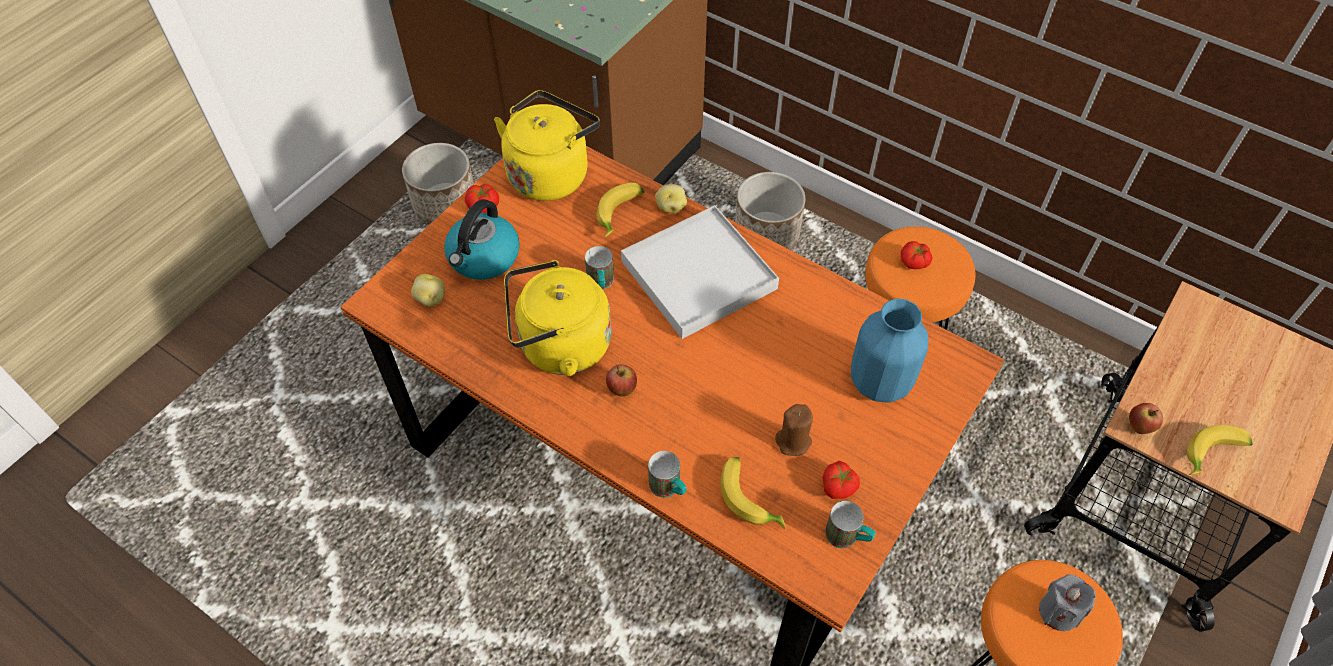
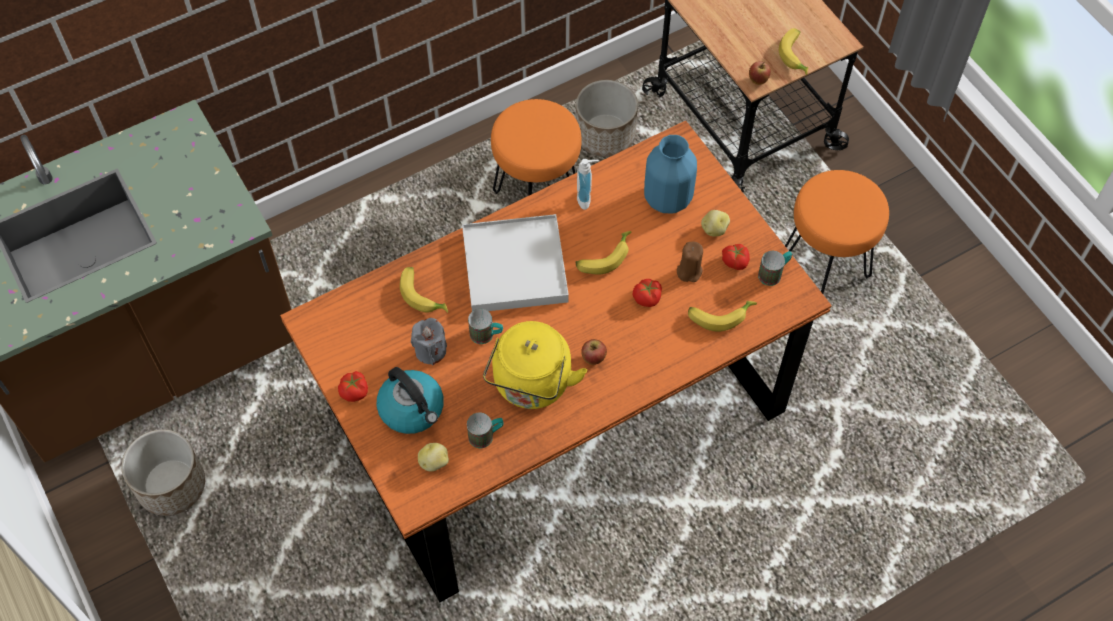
camera: 65 degrees left, 5 degrees up
(550, 173) = (347, 328): yellow kettle -> none
(669, 489) = (689, 361): mug -> mug (486, 436)
(670, 207) = (435, 257): potato -> potato (714, 229)
(760, 349) = (603, 257): none -> banana
(767, 234) = (375, 236): planter -> planter (605, 135)
(827, 305) = (586, 198): none -> soap dispenser
(914, 262) = (532, 137): tomato -> tomato (647, 298)
(1058, 612) = (839, 201): grey candle -> grey candle (430, 350)

